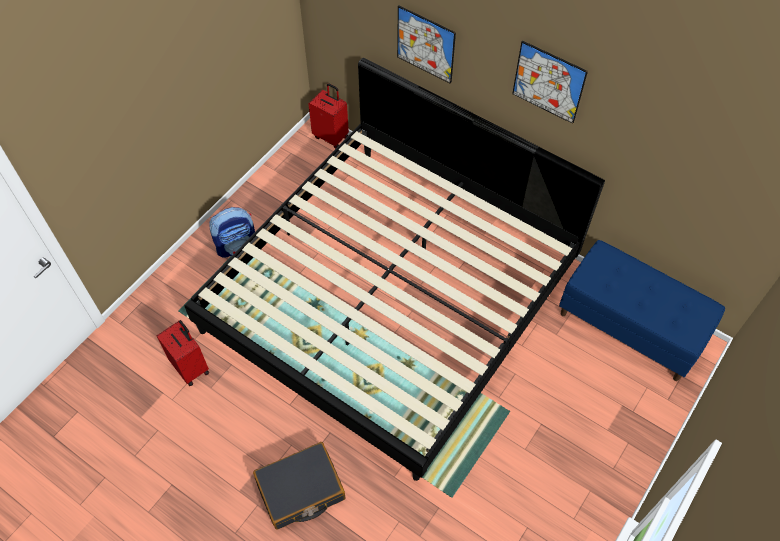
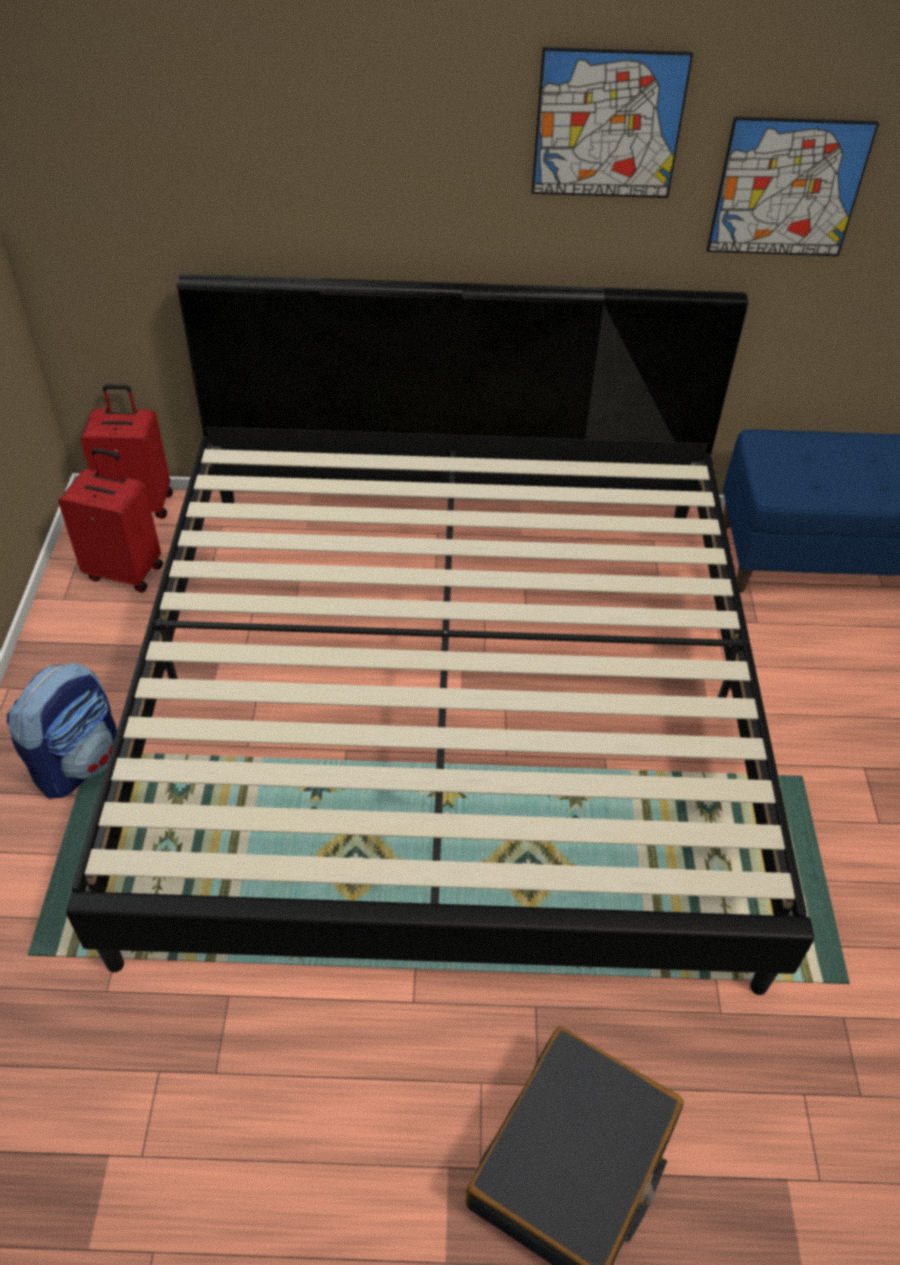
camera: 35 degrees left, 10 degrees down
(191, 367) = (140, 1056): red suitcase -> red suitcase (126, 571)
(425, 44) = (320, 171): picture -> picture (788, 188)

